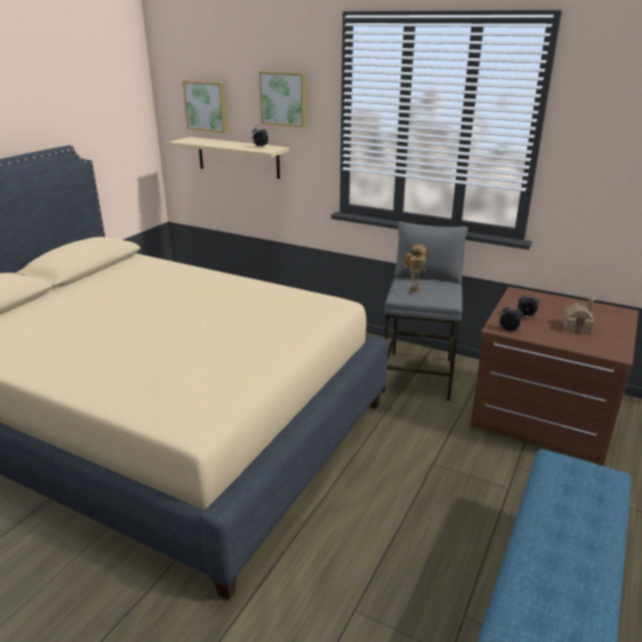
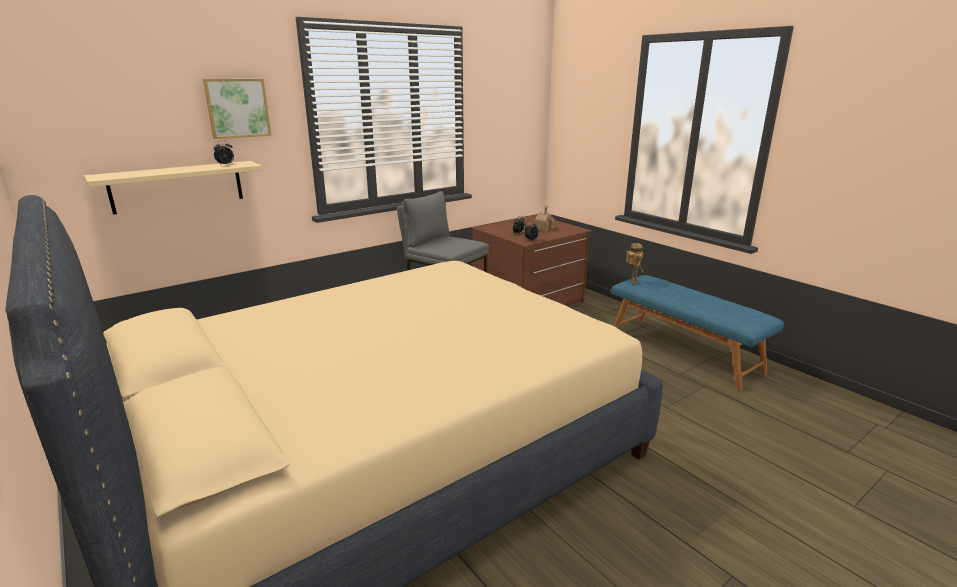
camera: 65 degrees left, 5 degrees down
(206, 106) = (113, 129): picture -> none
(413, 290) = (449, 246): toy robot -> toy robot (632, 281)

